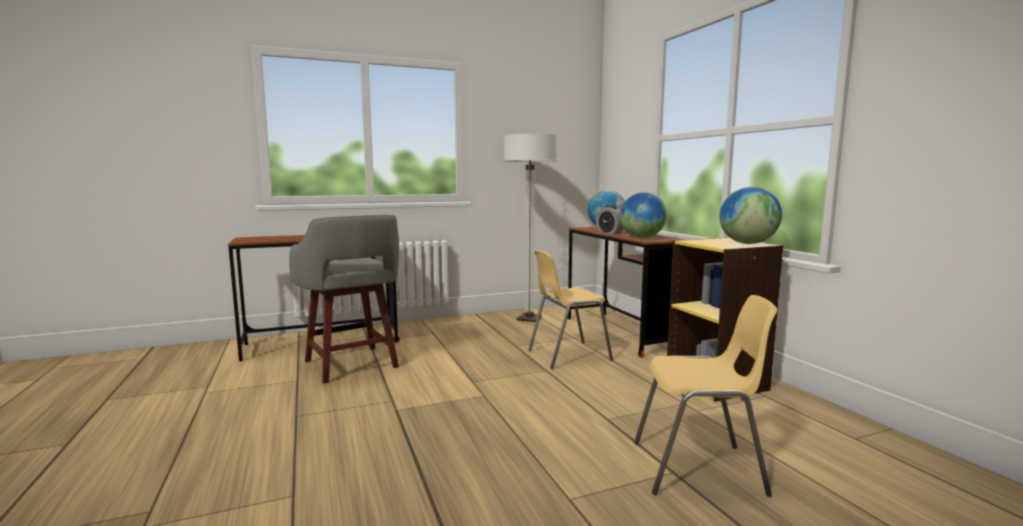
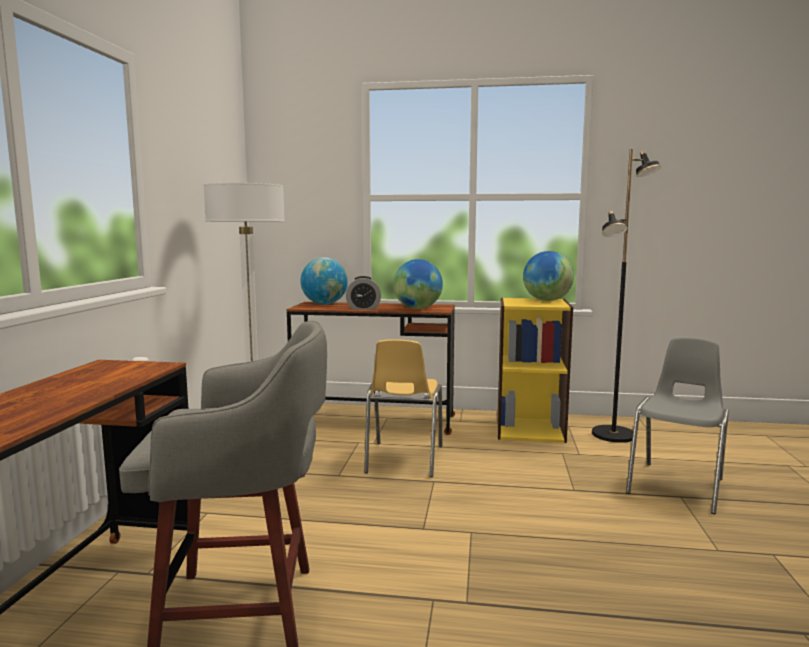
camera: 60 degrees left, 0 degrees up
(699, 468) = (677, 486): yellow chair -> grey chair
(789, 421) = (614, 435): none -> black floor lamp

